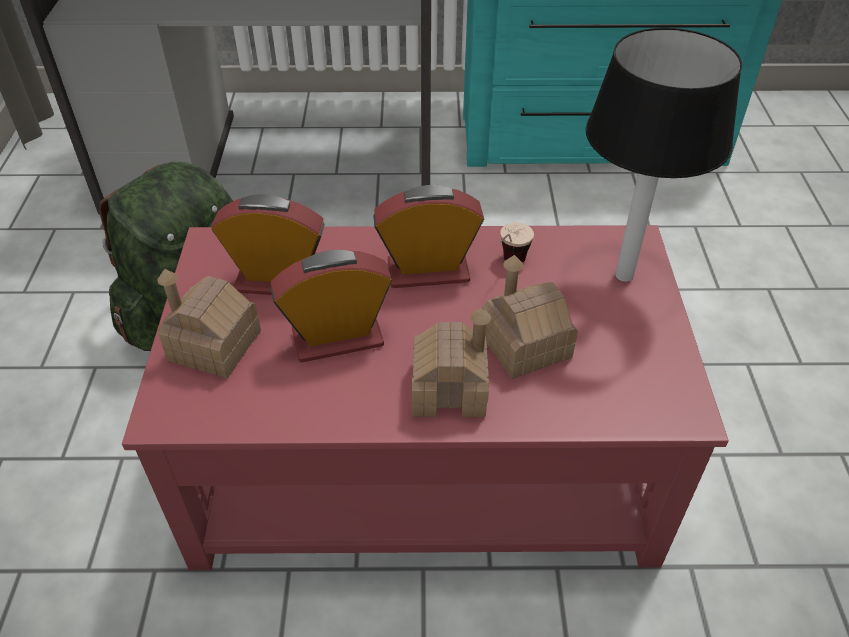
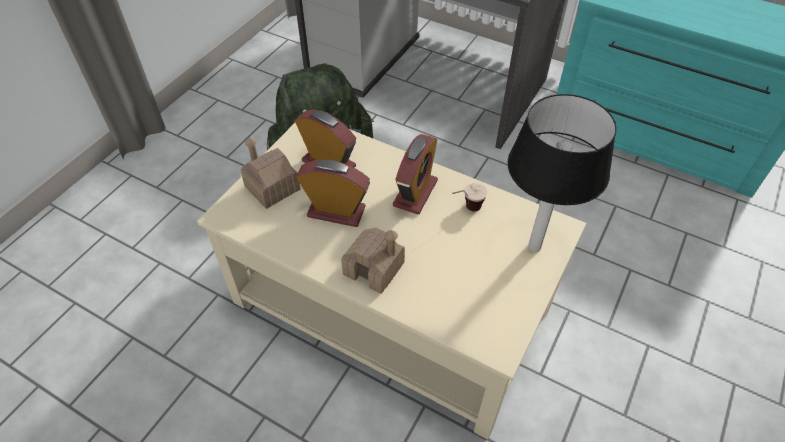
camera: 30 degrees right, 5 degrees up
(422, 459) = (390, 303): red coffee table -> beige coffee table
(428, 271) = (415, 193): alarm clock -> alarm clock turned 90 degrees clockwise
(525, 345) = (436, 263): toy house -> none

